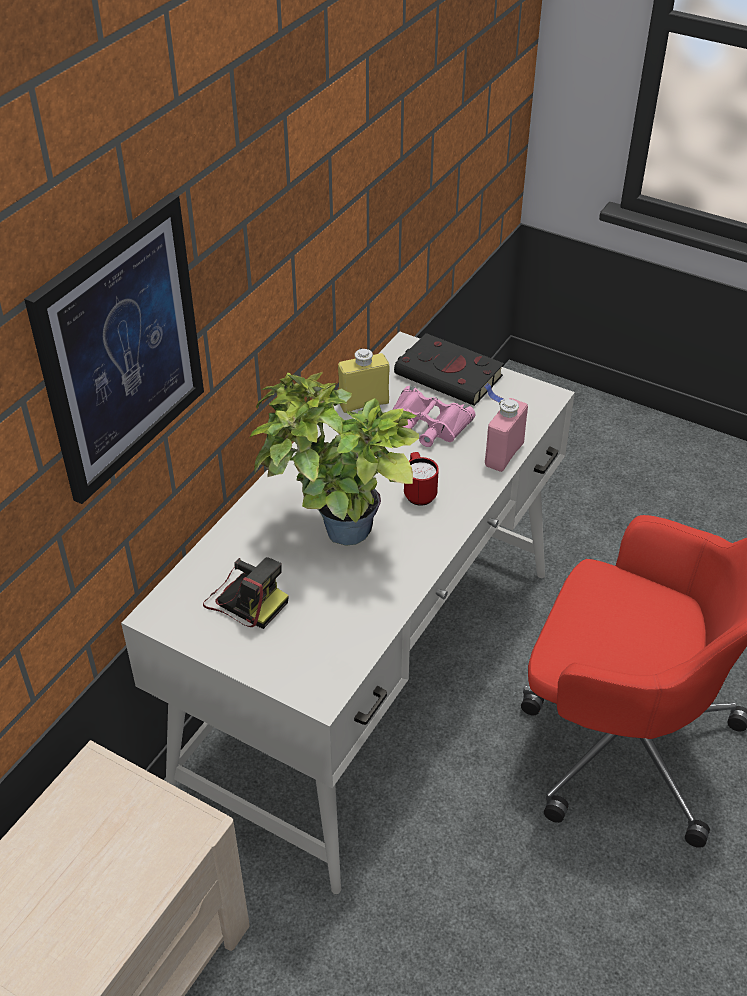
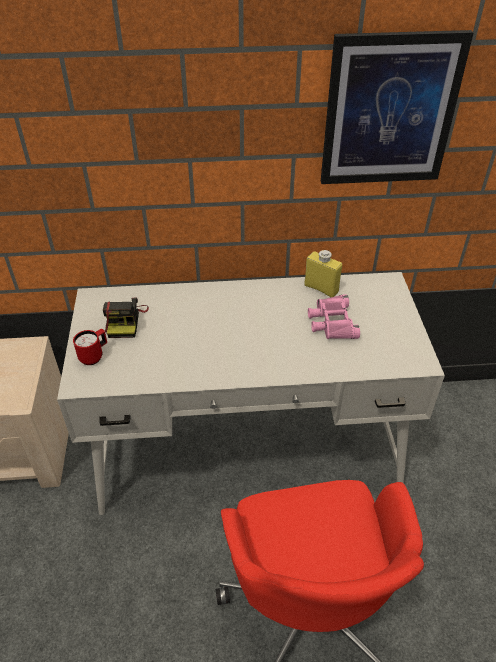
camera: 55 degrees right, 0 degrees up
(120, 349) = (98, 127): picture -> picture (389, 111)
(335, 535) = (202, 330): potted plant -> none
(418, 492) = (270, 347): red mug -> red mug (94, 356)
(451, 376) = (387, 312): black book -> none
(504, 454) = (343, 369): pink bottle -> none

